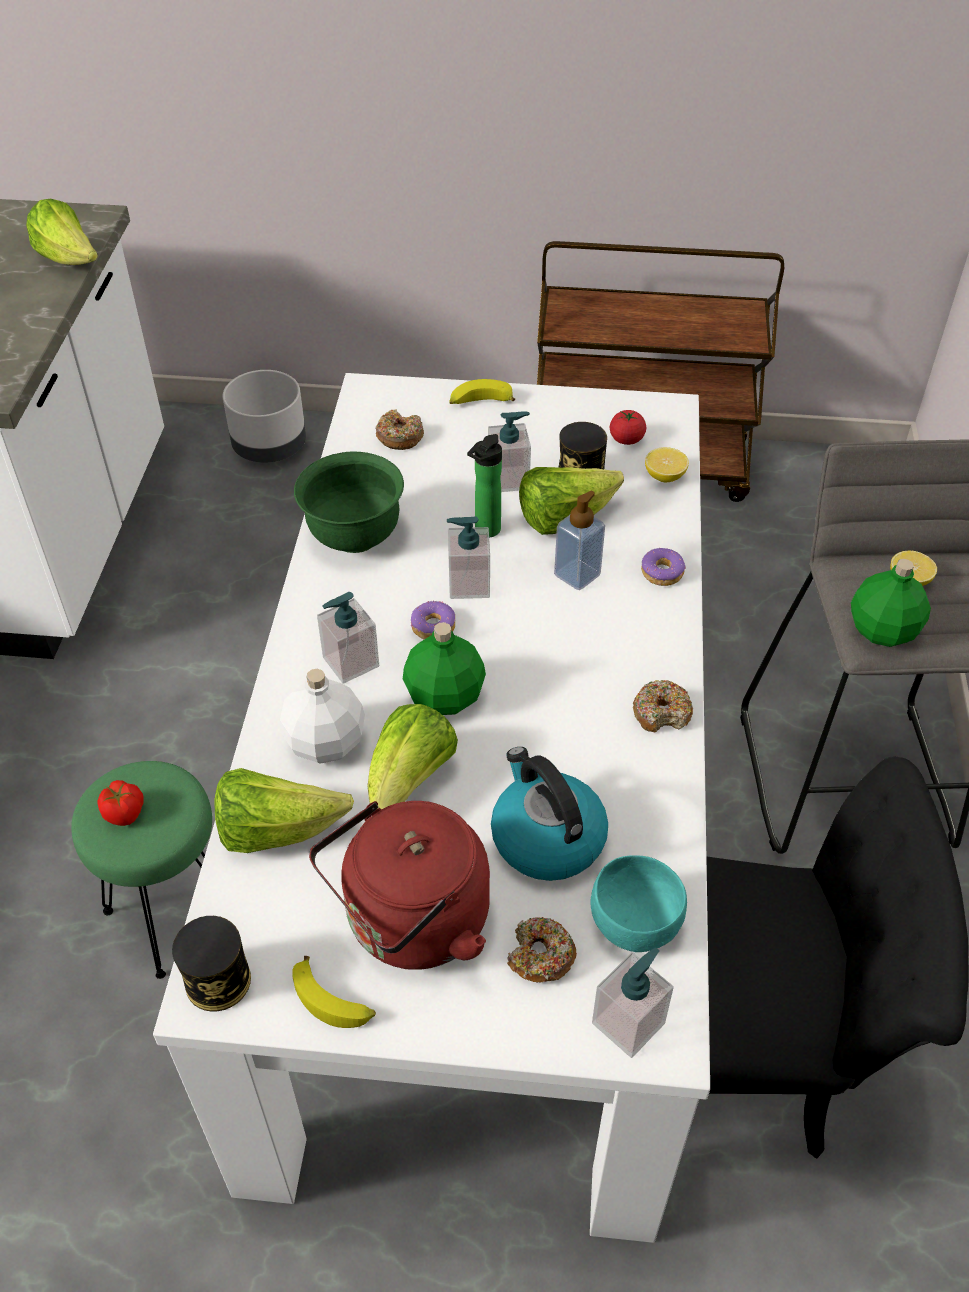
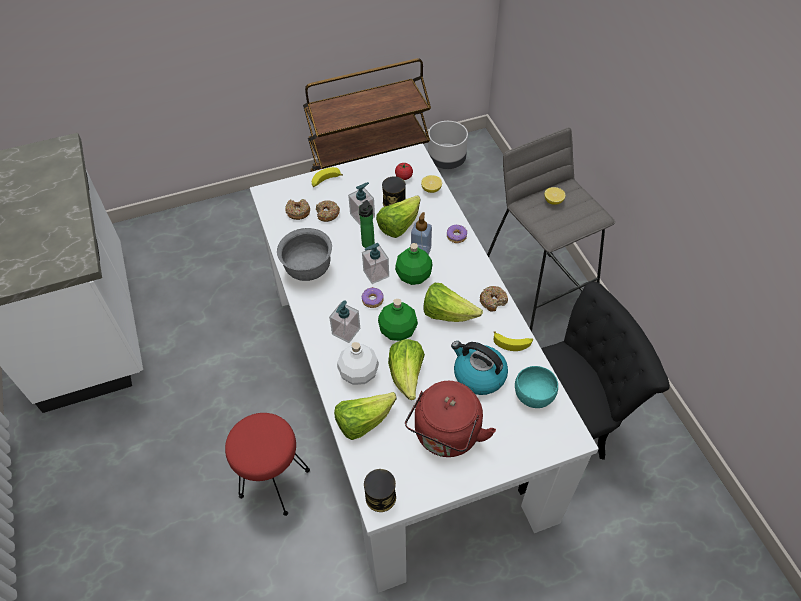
camera: 25 degrees left, 5 degrees up
(70, 260) = (68, 174): lettuce -> lettuce (447, 314)
(125, 813) = (253, 445): tomato -> none
(174, 912) = (274, 482): green stool -> red stool
(269, 447) = (179, 231): grey planter -> grey planter (446, 160)
(333, 1001) = (434, 482): banana -> banana (512, 343)
(354, 536) = (308, 270): green bowl -> grey bowl
(540, 956) = (505, 426): donut -> donut (327, 214)
(628, 1023) = (554, 436): soap dispenser -> none
(882, 631) = (555, 228): green bottle -> green bottle (414, 276)

